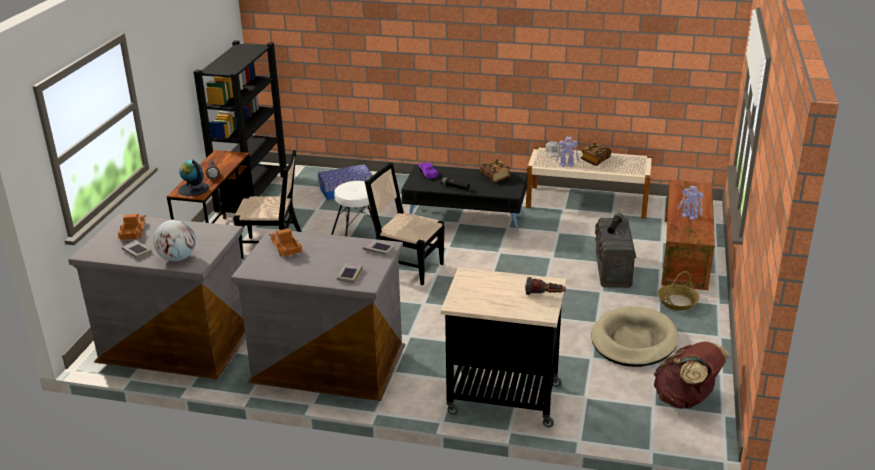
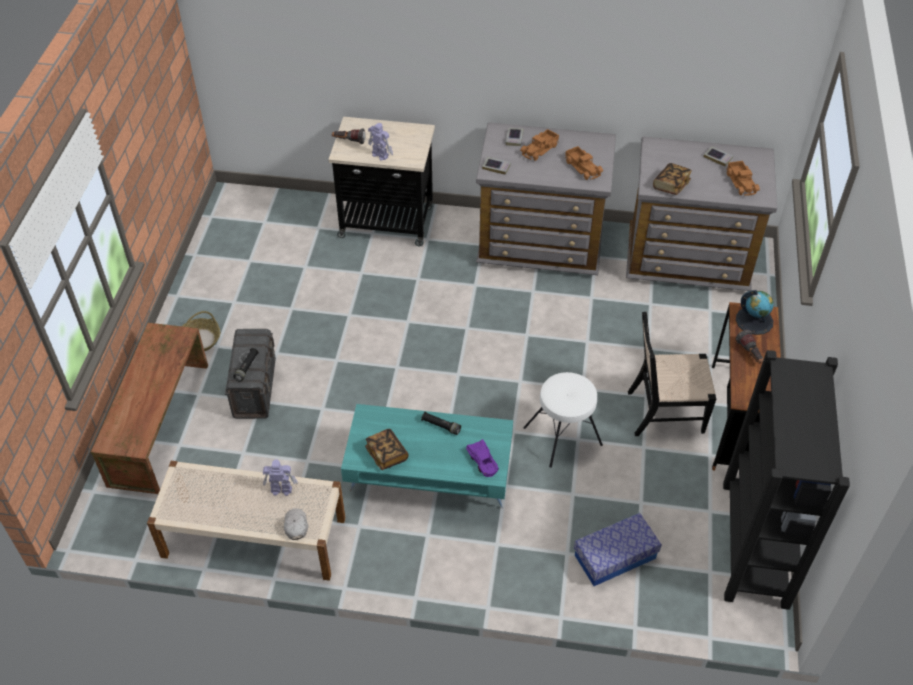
camera: 175 degrees right, 20 degrees up
(177, 258) = (675, 152): globe -> none
(324, 264) = (540, 149): none -> toy truck
(407, 268) = (493, 382): chair -> none
(465, 221) = (429, 480): black coffee table -> turquoise coffee table
(595, 160) = (236, 505): book -> book (671, 185)
(633, 341) = (261, 287): beige dog bed -> none
(686, 399) = (235, 228): brown backpack -> none
(689, 216) = (153, 373): toy robot -> toy robot (380, 155)

